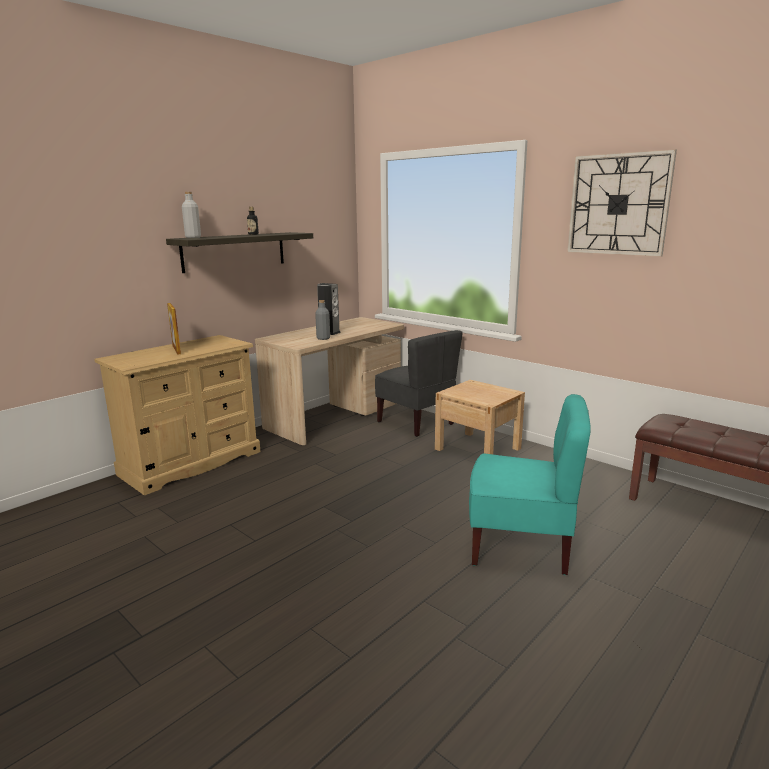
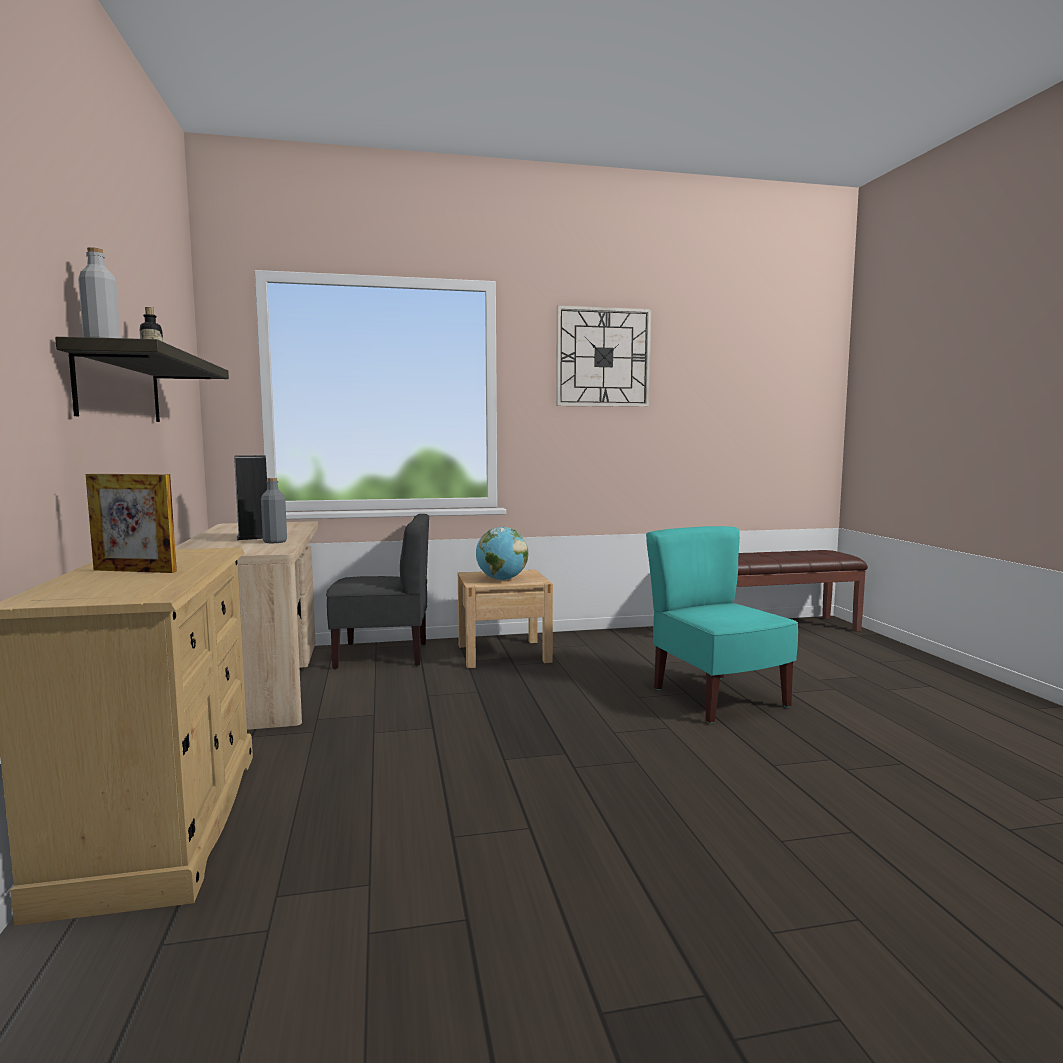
camera: 55 degrees left, 10 degrees down
(473, 393) = (501, 579): none -> globe
(521, 546) = (717, 698): turquoise chair -> turquoise chair turned 75 degrees counterclockwise

